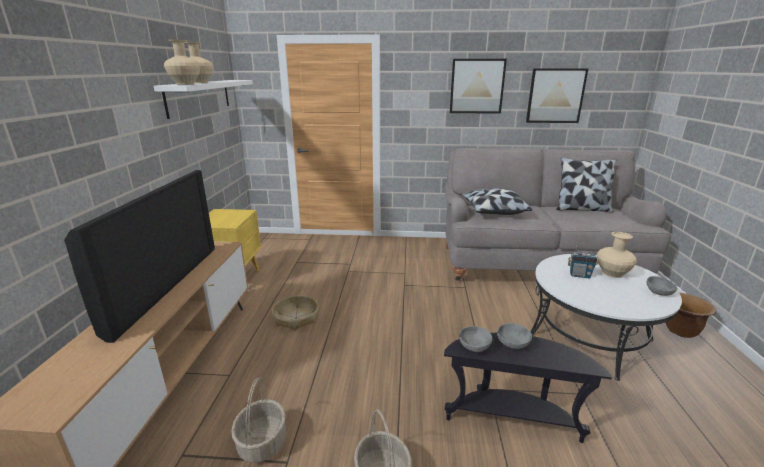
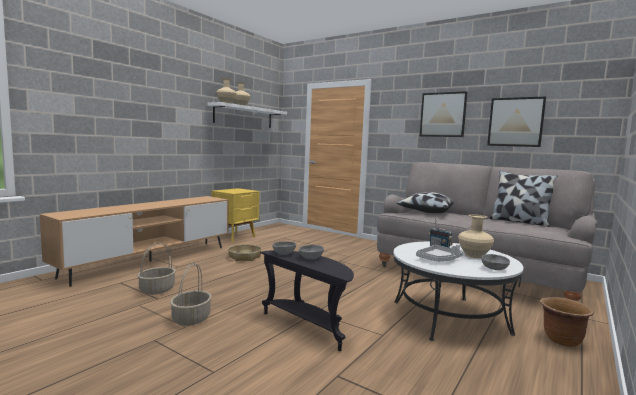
camera: 30 degrees right, 15 degrees down
(164, 285) = (164, 203): television -> none
(605, 293) = (439, 259): none -> grey tray

